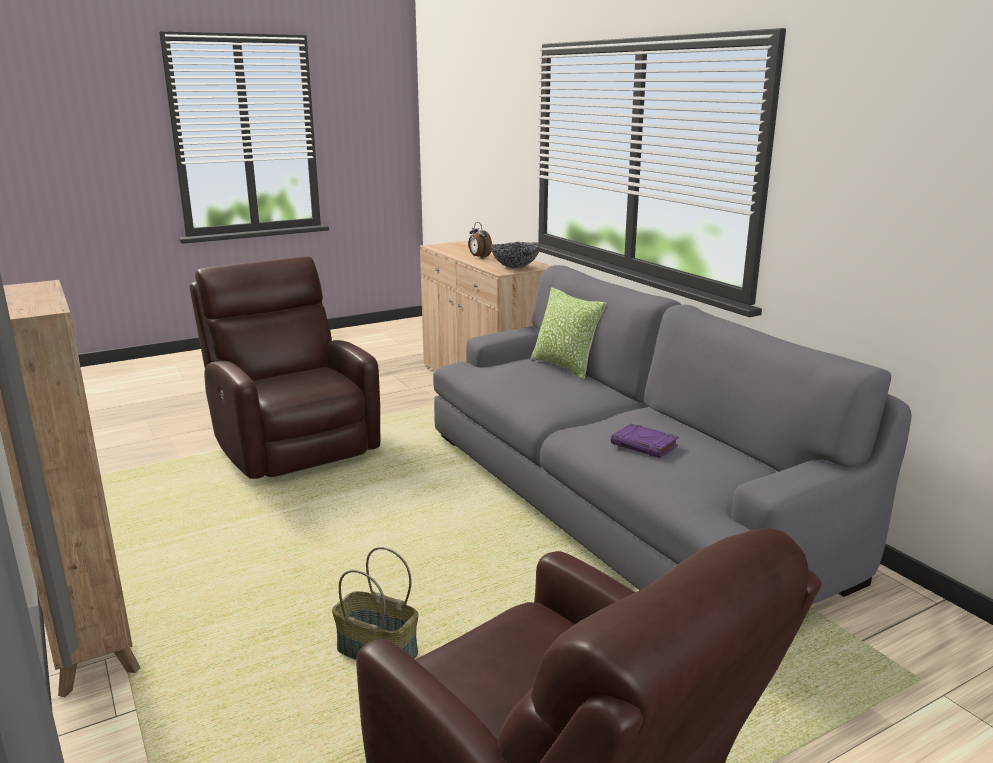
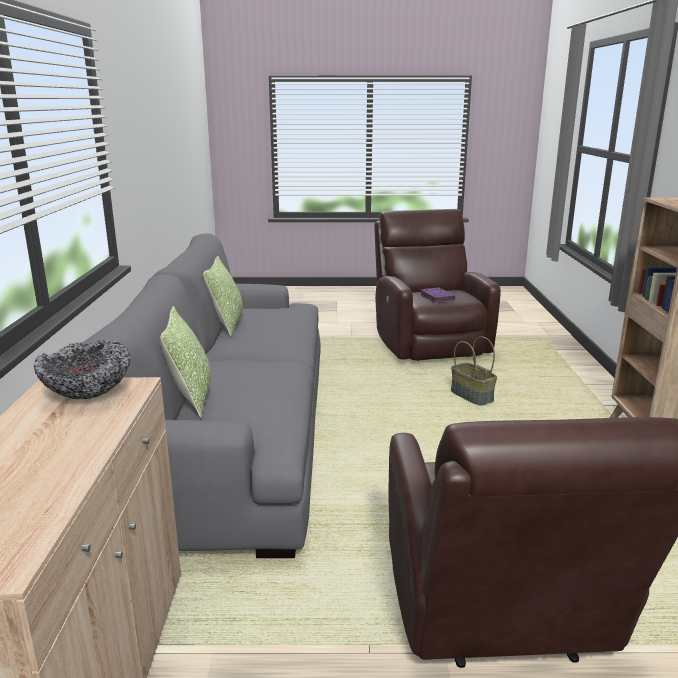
camera: 150 degrees left, 0 degrees up
(479, 257) = (60, 449): alarm clock -> none
(645, 445) = (273, 326): purple book -> purple book (436, 298)
(701, 434) = (227, 325): none -> pillow

